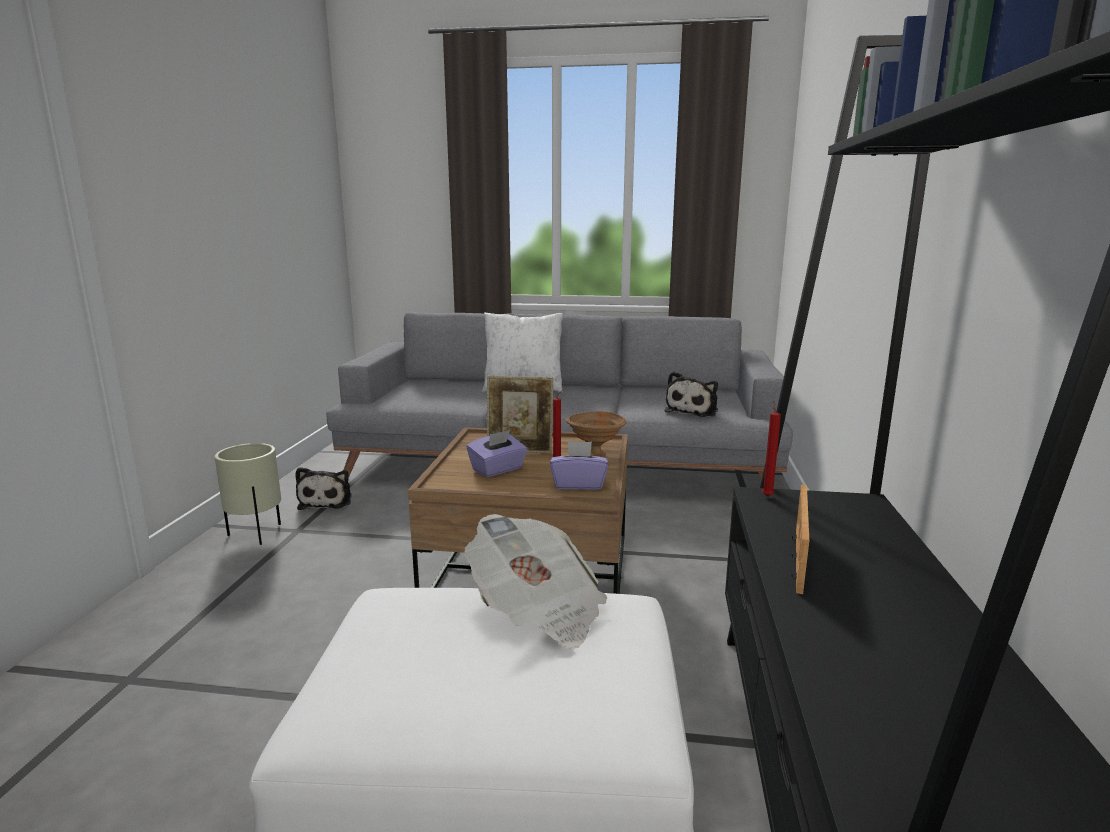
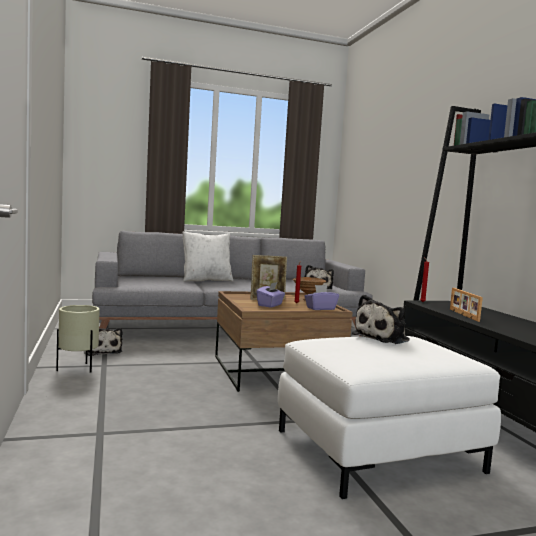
camera: 25 degrees left, 10 degrees down
(538, 610) = (383, 338): newspaper -> plush toy

